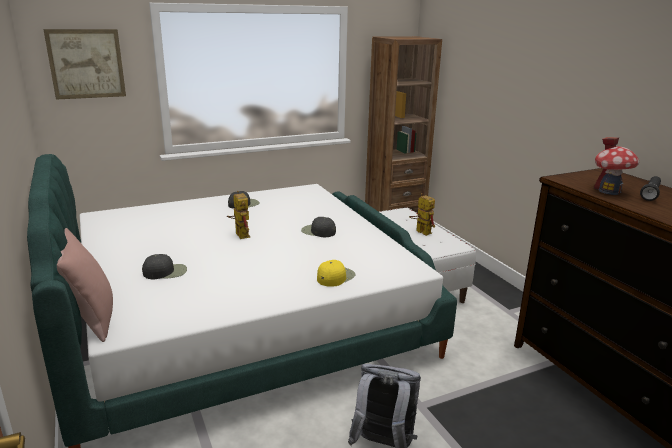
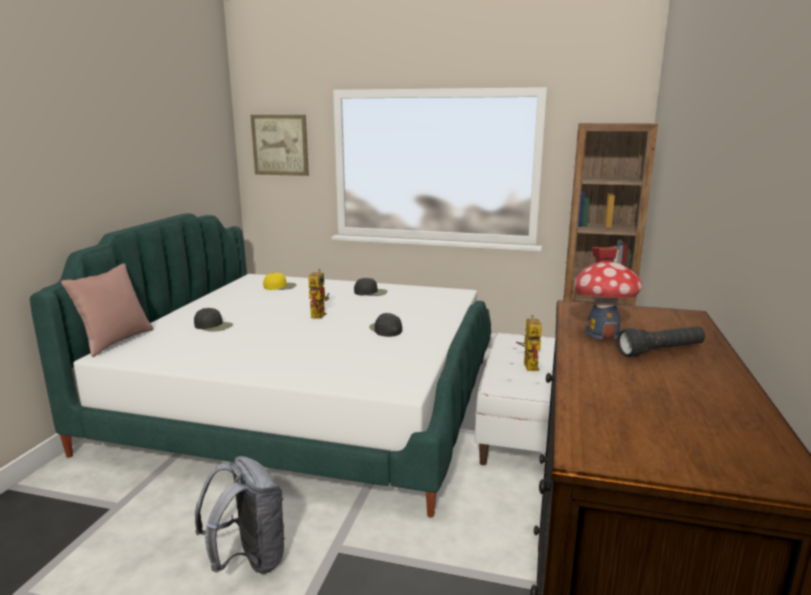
camera: 40 degrees right, 5 degrees down
(335, 277) = (318, 369): yellow cap -> yellow cap (280, 286)

